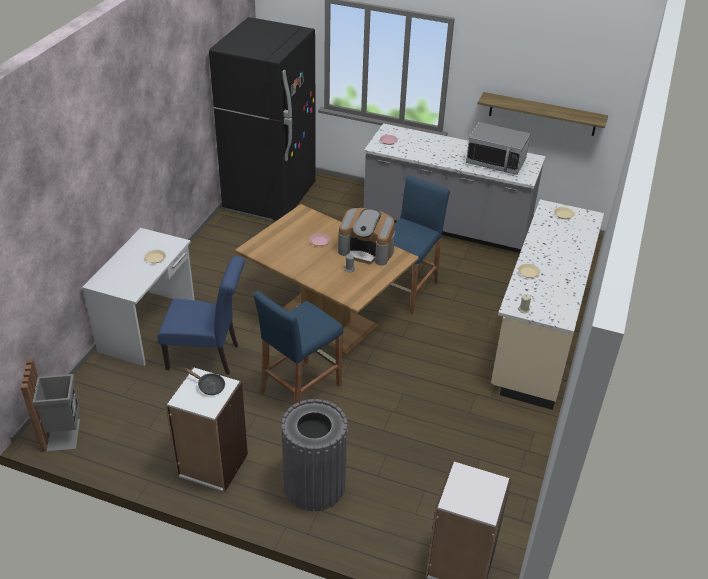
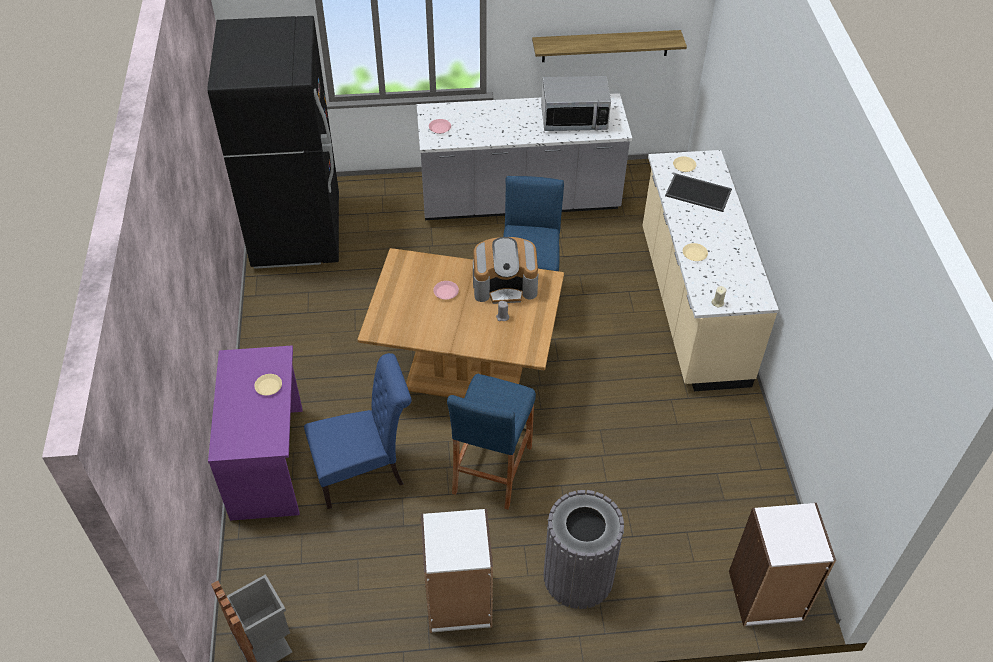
camera: 25 degrees left, 10 degrees up
(149, 327) = (269, 462): white desk -> purple desk
(209, 386) = (456, 530): black frying pan -> none
(563, 234) = (699, 192): none -> tray

